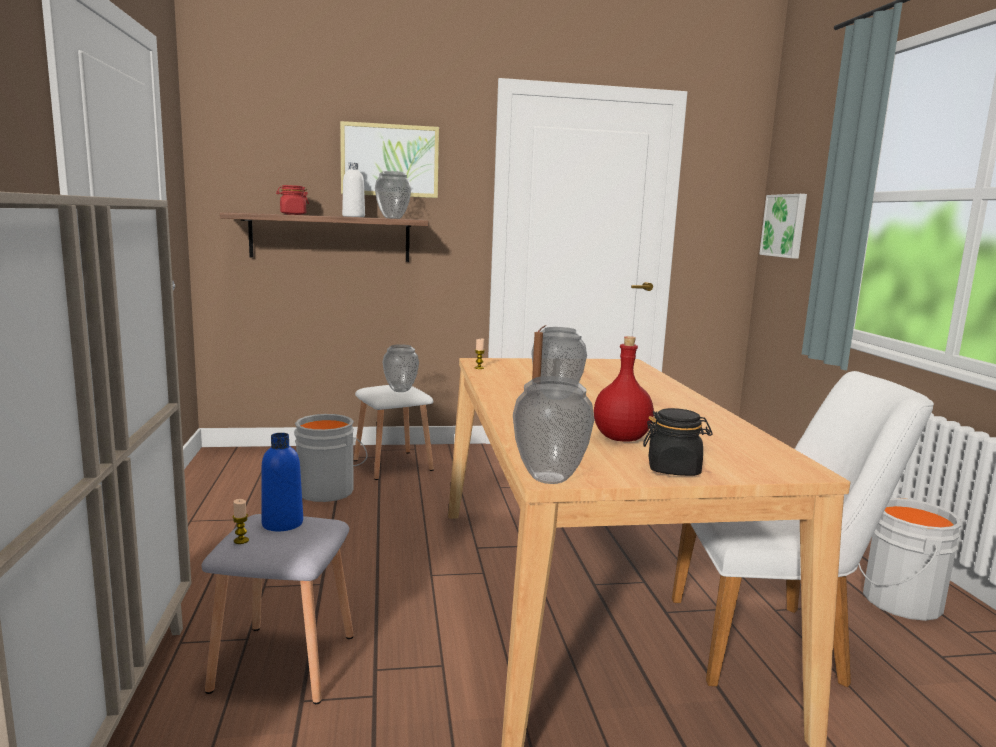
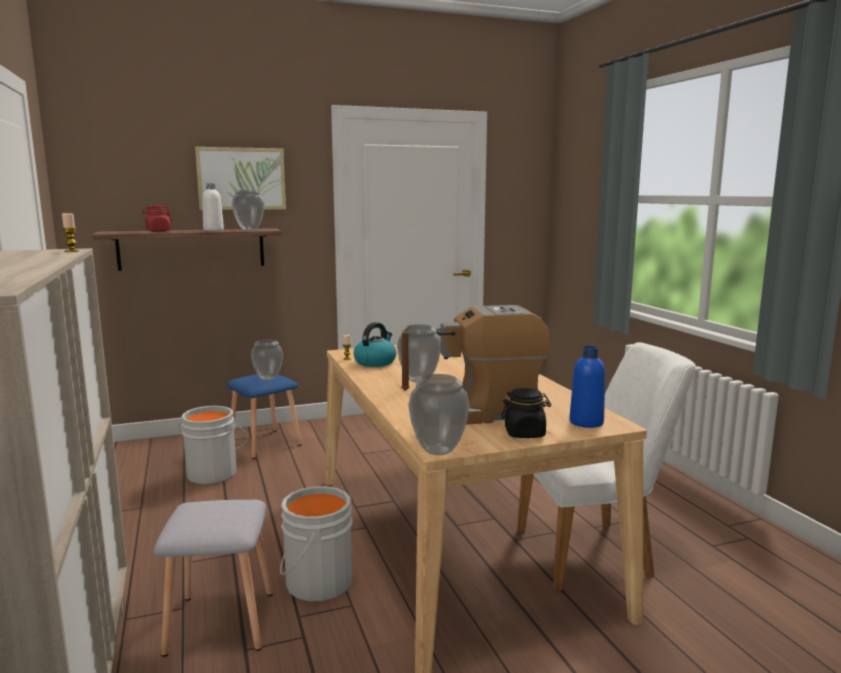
camera: 10 degrees left, 0 degrees up
(241, 540) = (183, 526): candle -> candle (72, 251)
(282, 523) = (212, 508): blue bottle -> blue bottle (586, 422)
(394, 464) = (265, 443): white stool -> blue stool
(511, 374) = (375, 362): none -> kettle
(622, 438) = (480, 412): red bottle -> coffee machine
(785, 225) = (571, 218): picture -> none
(897, 601) = (679, 509): grey bucket -> grey bucket (315, 582)

